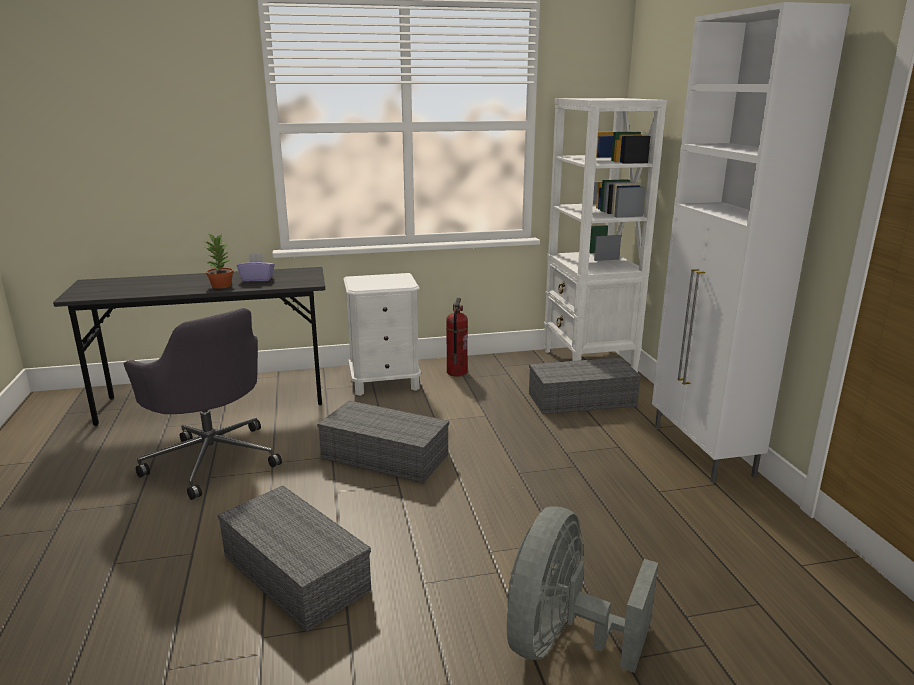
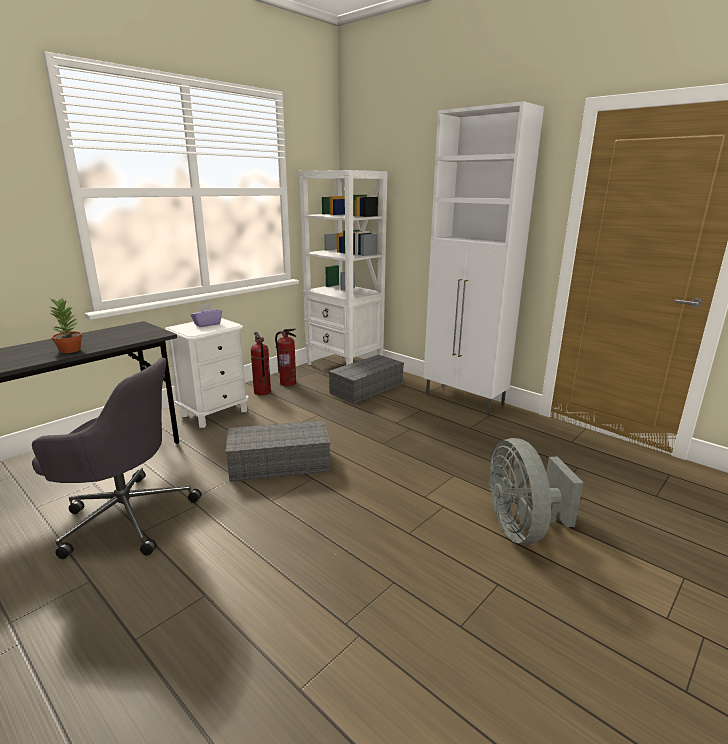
camera: 35 degrees left, 0 degrees up
(257, 279) = (98, 339): purple tissue box -> purple tissue box (207, 324)
(292, 572) = (311, 569): grey storage box -> none
(496, 369) = (288, 383): none -> fire extinguisher

